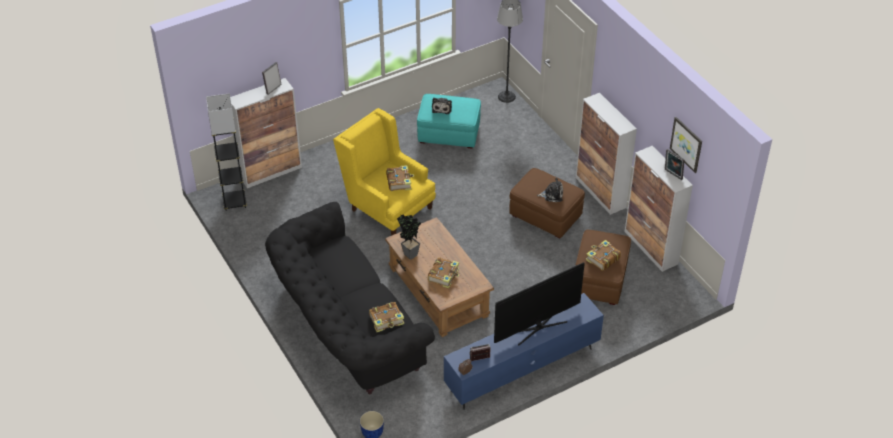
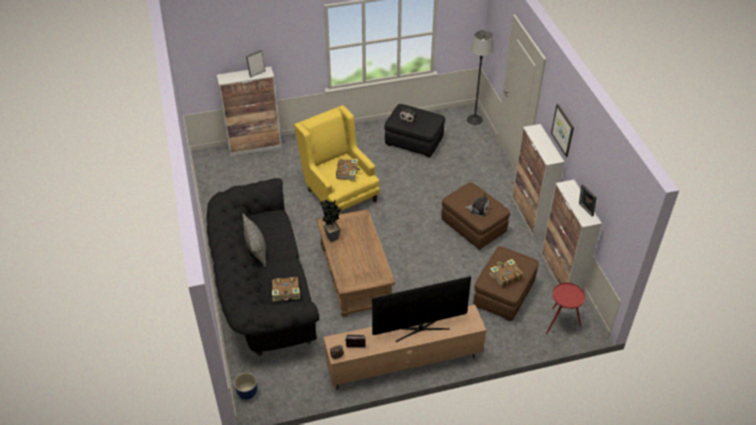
camera: 15 degrees right, 0 degrees up
(234, 202) = (215, 165): black floor lamp -> none
(335, 282) = (256, 249): none -> grey pillow
(444, 275) = (354, 262): book -> none
(449, 134) = (414, 142): turquoise ottoman -> black ottoman
(522, 369) = (403, 363): blue tv stand -> brown tv stand
(666, 297) = (561, 324): none -> red side table
(686, 144) = (602, 183): picture -> picture (563, 130)

